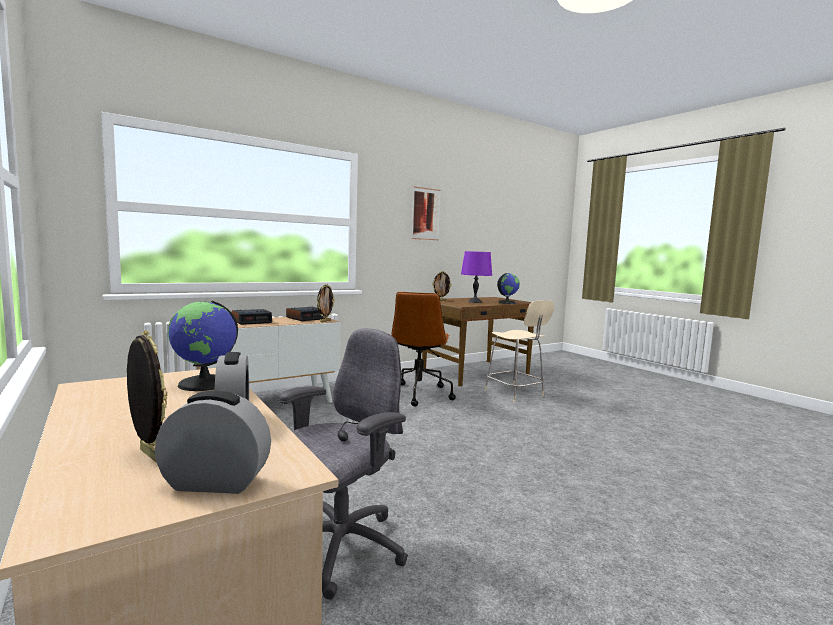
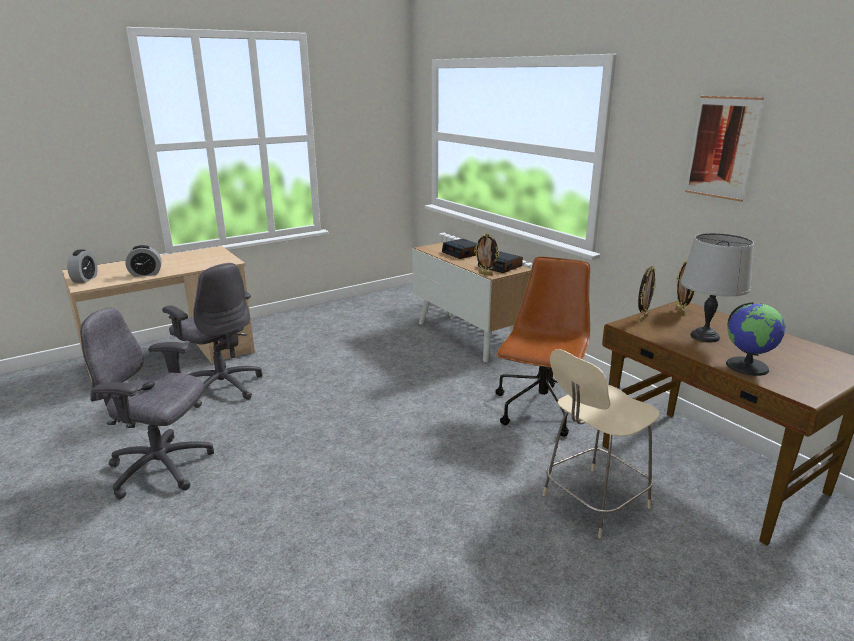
camera: 90 degrees right, 15 degrees up
(148, 456) = (117, 269): picture frame -> picture frame (642, 318)
(205, 383) = (207, 263): globe -> none
(418, 394) = (541, 411): brown office chair -> brown office chair turned 105 degrees clockwise
(475, 302) = (704, 337): purple table lamp -> grey table lamp
(561, 564) = (162, 468): none -> grey office chair

